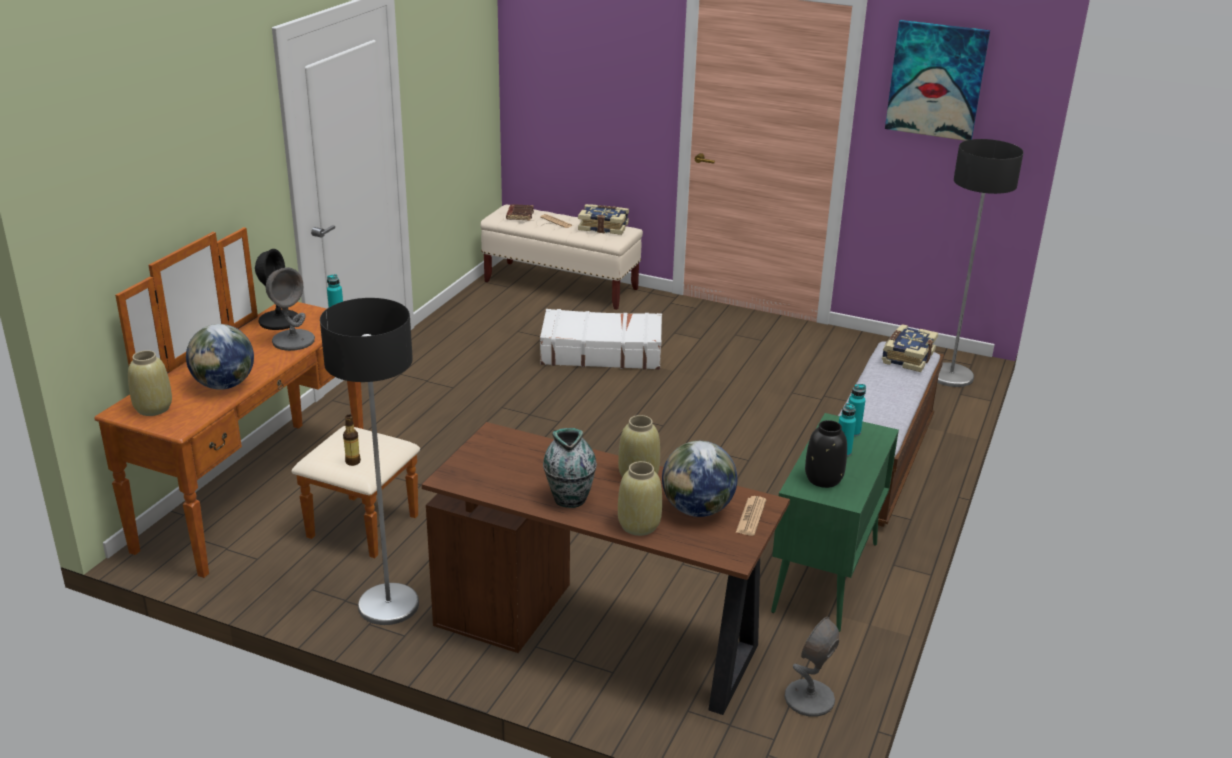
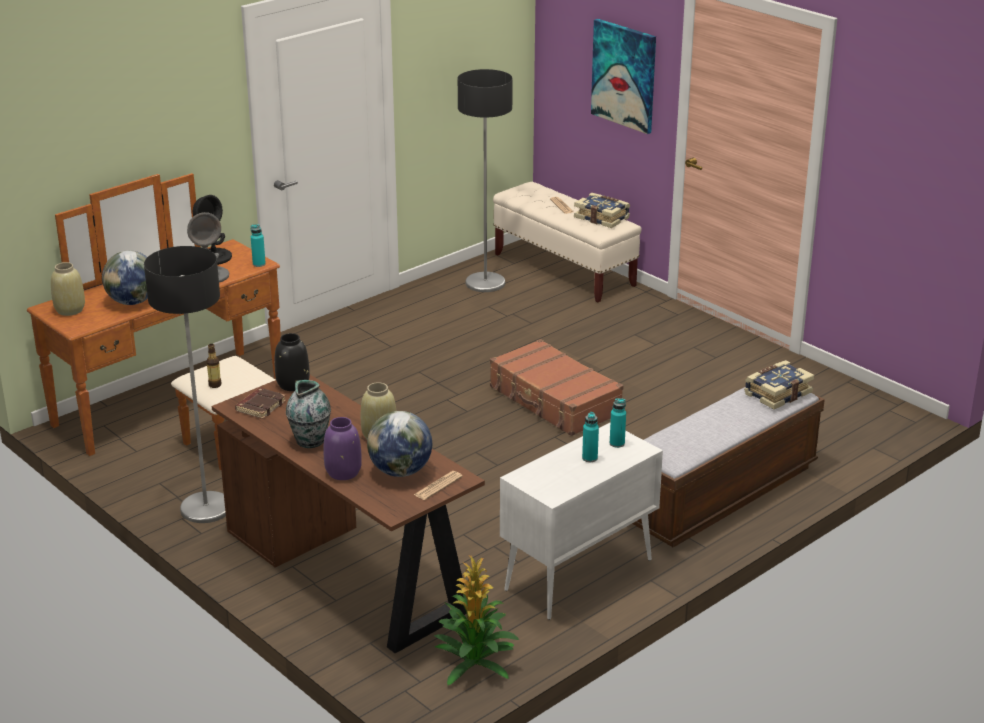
camera: 25 degrees right, 0 degrees up
(519, 215) = (532, 194): brown book -> brown book (260, 406)
(601, 352) = (548, 340): white suitcase -> none
(639, 526) = (343, 472): beige vase -> purple vase
(655, 409) = (554, 401): none -> brown suitcase
(809, 699) = (475, 661): grey table lamp -> potted plant
(823, 479) = (548, 475): black vase -> black vase (292, 384)
(825, 578) = (577, 575): green cabinet -> white cabinet
(936, 80) = (895, 116): picture -> picture (624, 75)
(950, 376) = (880, 429): floor lamp -> floor lamp (485, 283)

